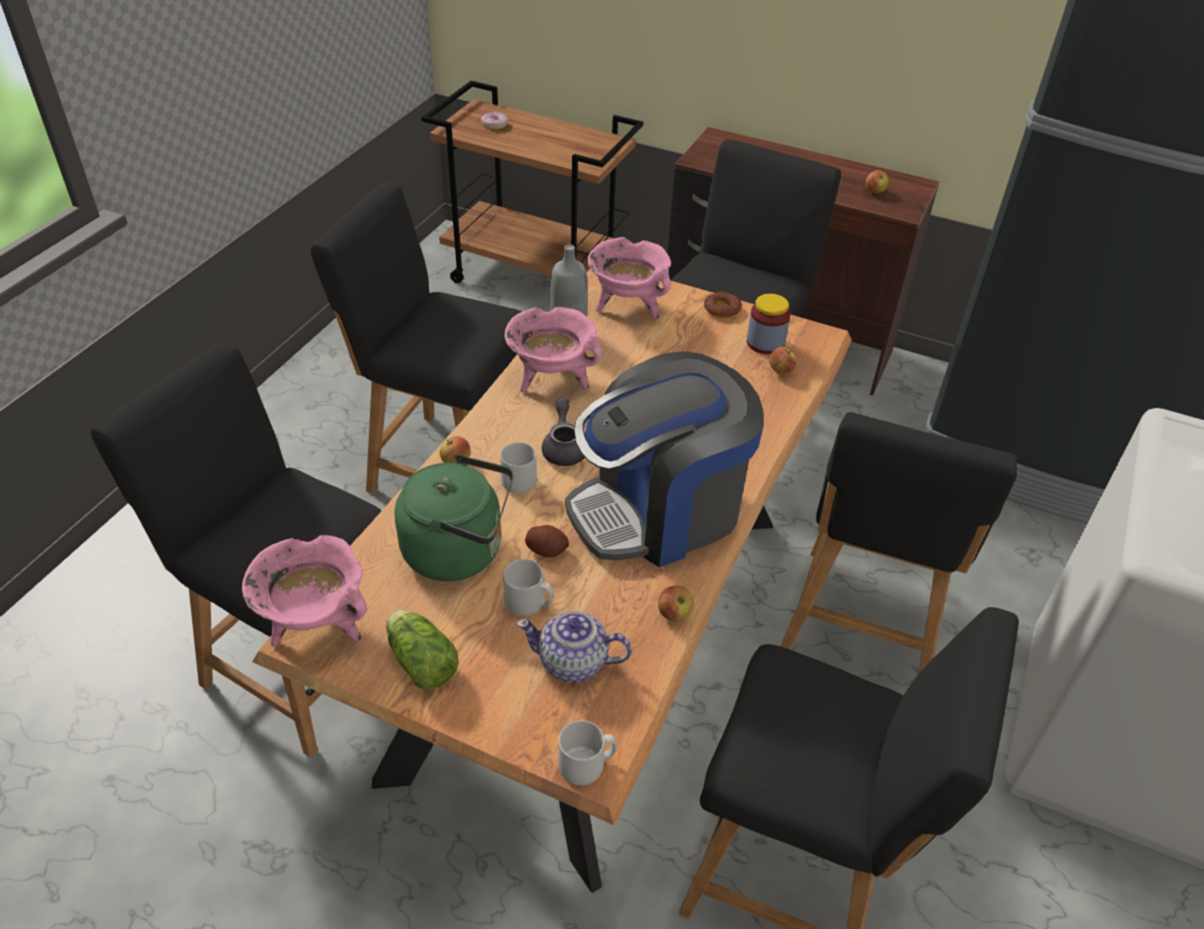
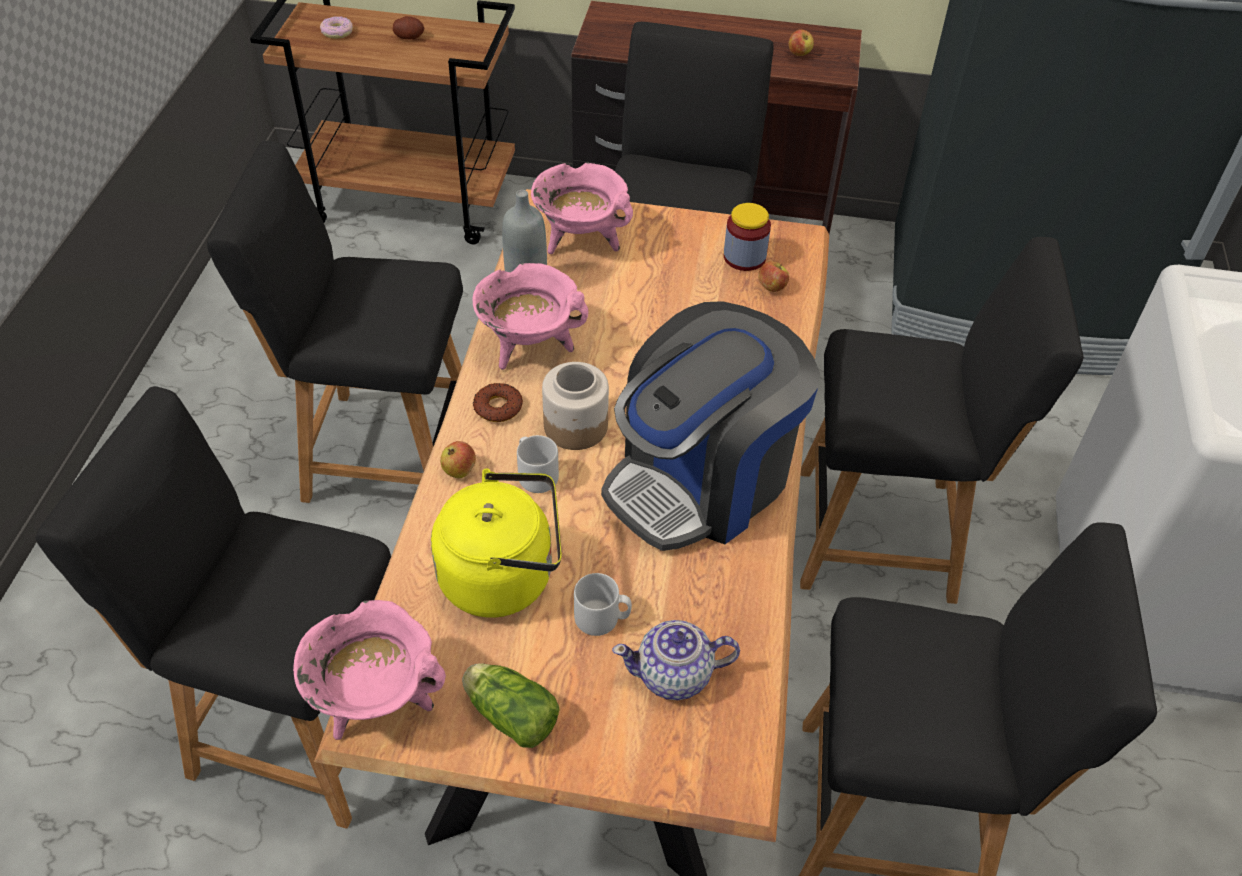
camera: 15 degrees left, 5 degrees up
(459, 551) = (504, 576): green kettle -> yellow kettle
(547, 550) = (599, 552): potato -> potato (409, 37)
(565, 447) = (574, 426): grey teapot -> jar
(587, 764) = (730, 785): grey mug -> none
(674, 614) = (759, 594): apple -> none
(722, 309) = (684, 225): donut -> donut (498, 407)
(863, 625) = (886, 534): black chair -> black chair turned 90 degrees counterclockwise

